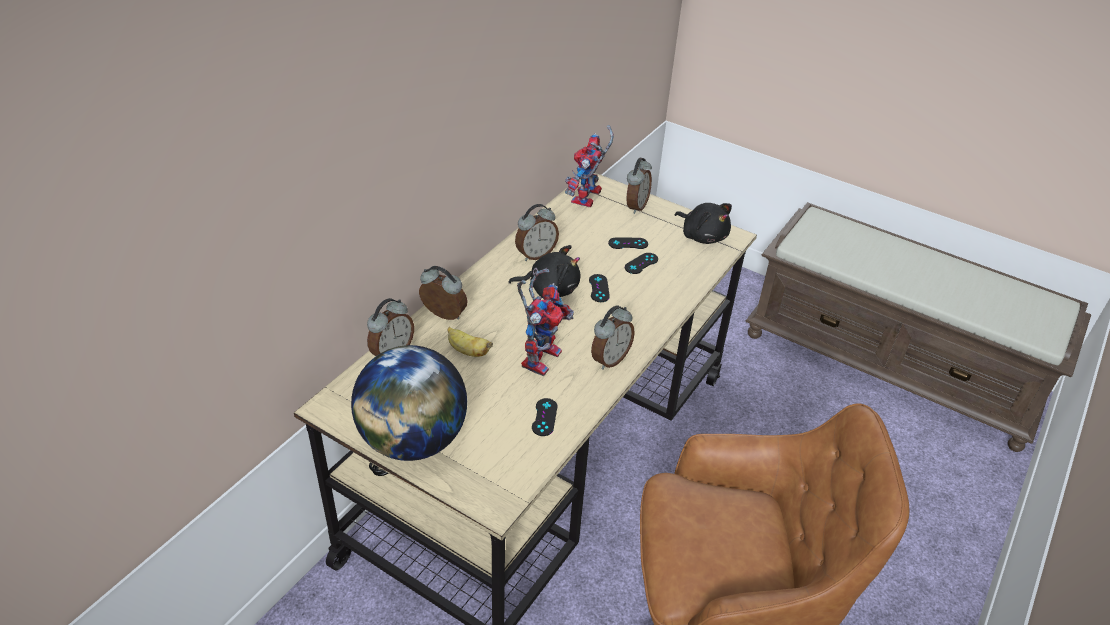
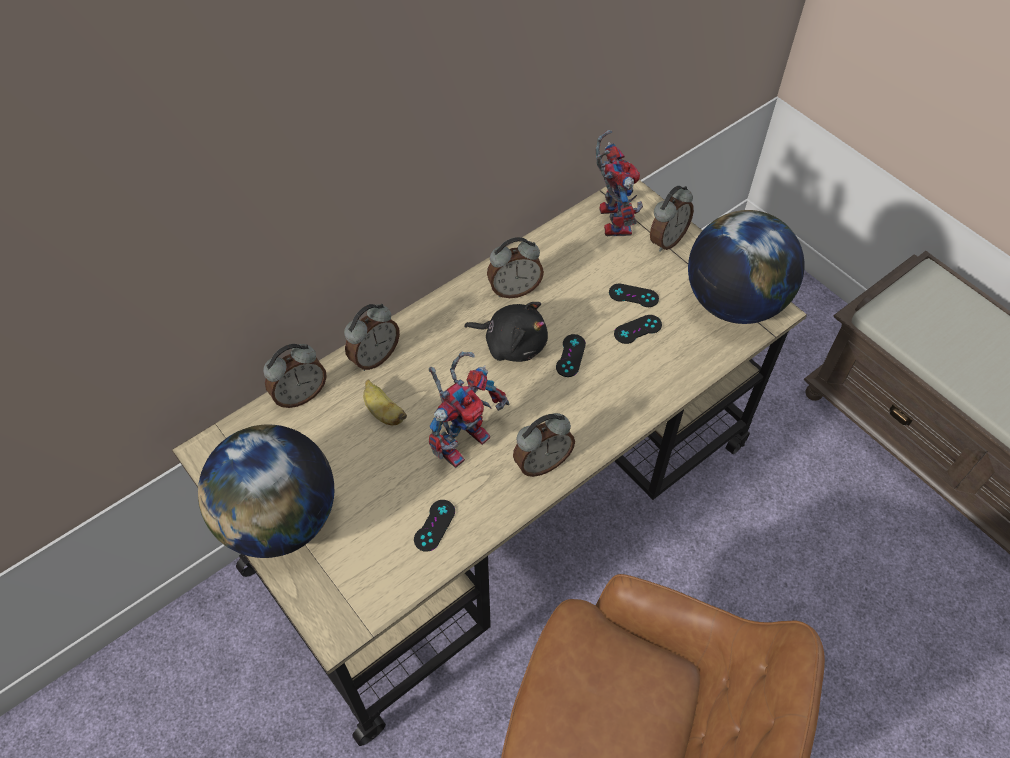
camera: 20 degrees right, 15 degrees up
(443, 316) = (374, 357): alarm clock -> alarm clock turned 90 degrees clockwise
(587, 199) = (610, 217): toy robot -> toy robot turned 135 degrees clockwise
(702, 236) = (734, 302): black plush toy -> globe

